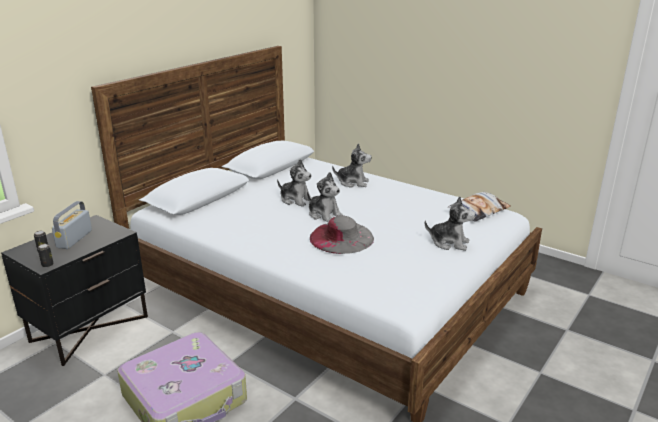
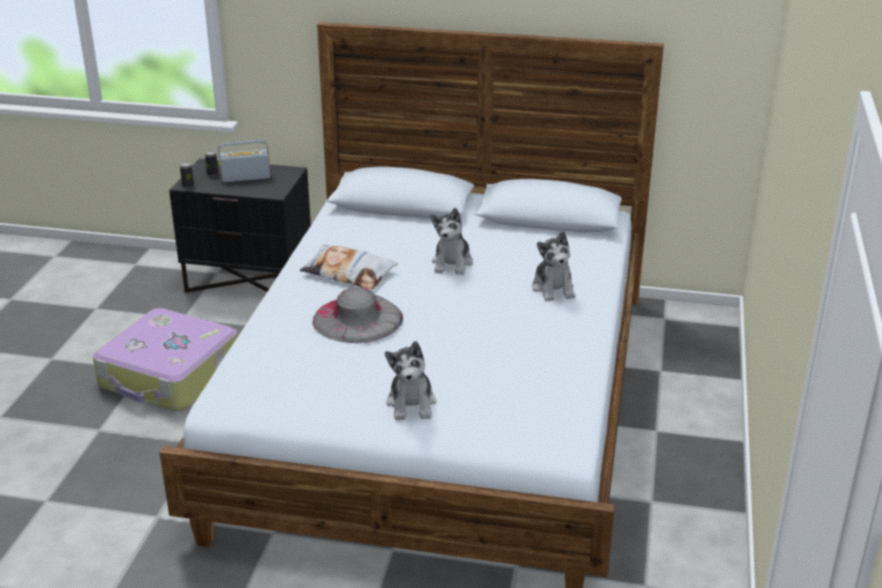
camera: 65 degrees right, 5 degrees up
(324, 214) = (421, 293): plush toy -> none
(478, 211) = (549, 413): pillow -> pillow (349, 273)

